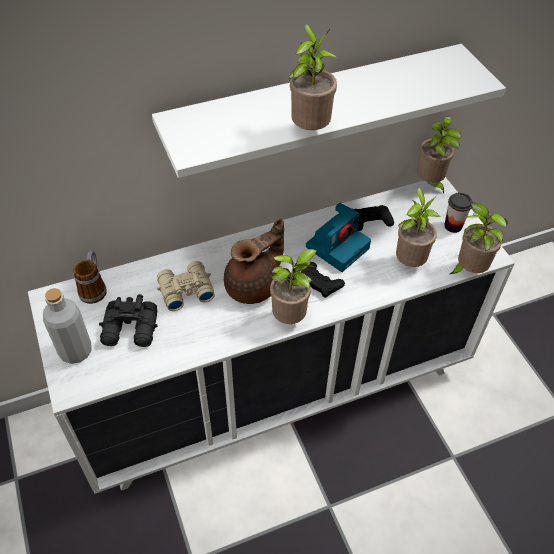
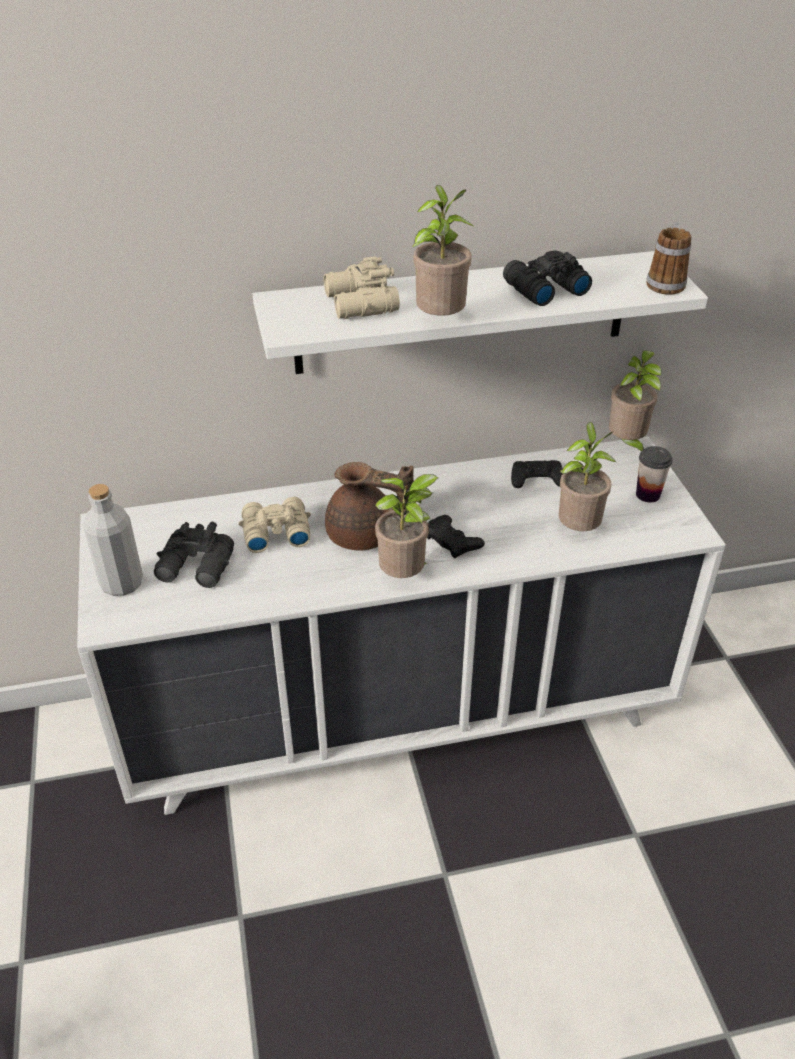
camera: 10 degrees right, 10 degrees down
(94, 288) = (162, 518): mug -> mug (665, 282)
(241, 119) = (359, 304): none -> beige binoculars
(254, 286) = (365, 536): brown teapot -> brown teapot turned 45 degrees clockwise
(338, 246) = (485, 503): camera -> none
(381, 90) = (543, 289): none -> black binoculars
(468, 270) = (657, 546): potted plant -> none

